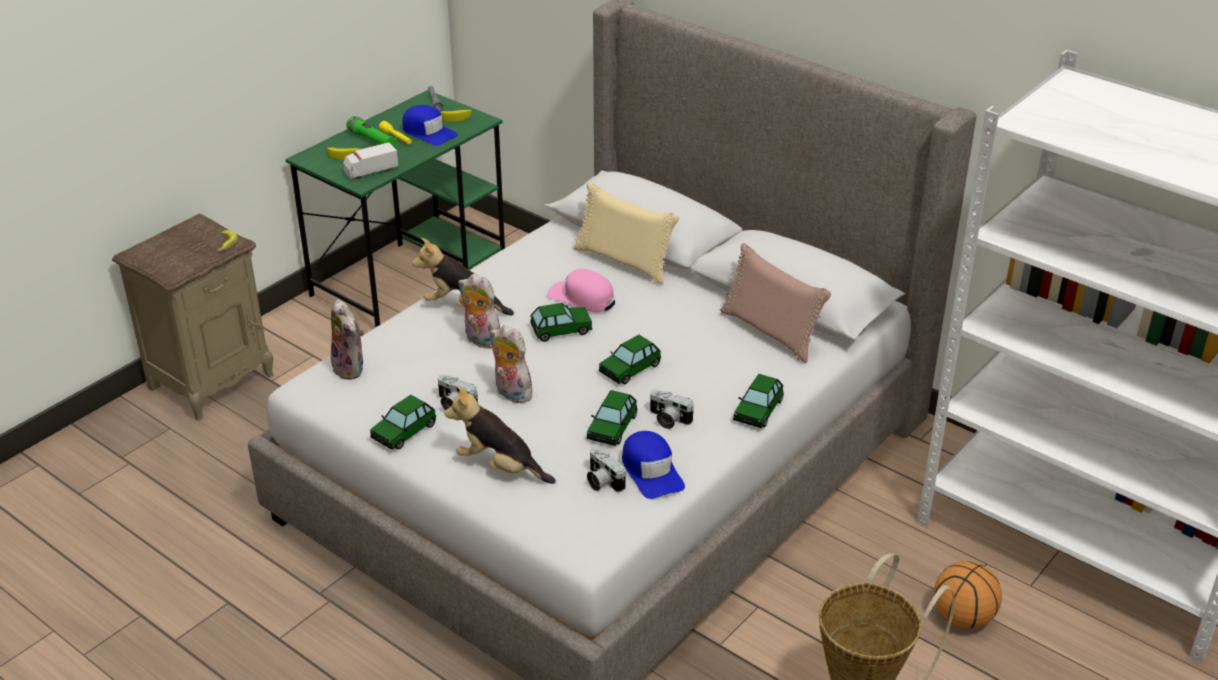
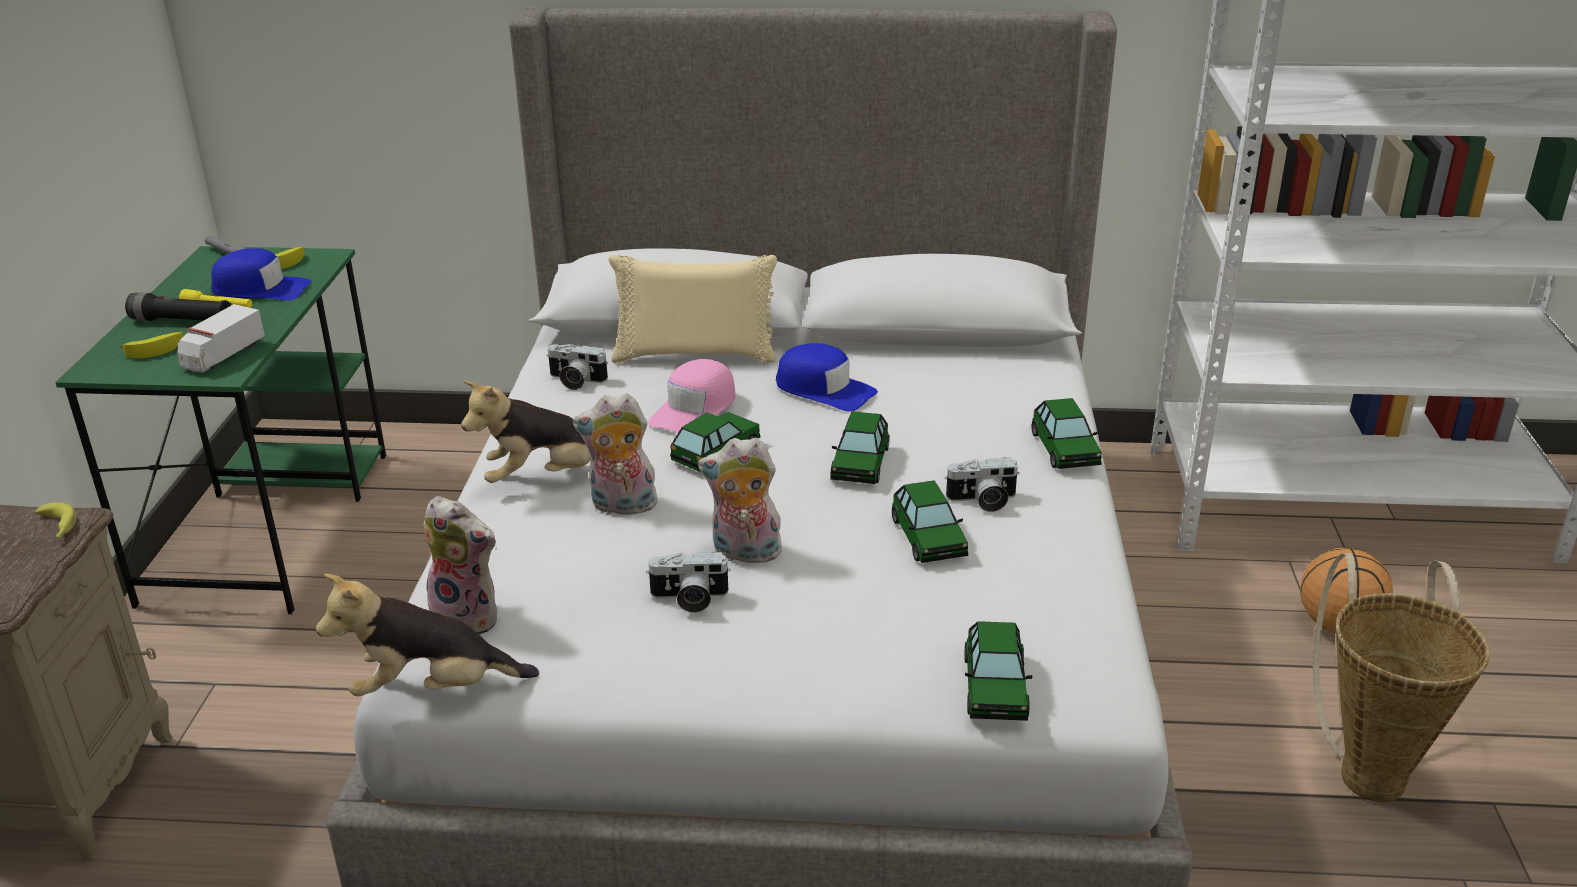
camera: 35 degrees left, 5 degrees down
(372, 141) = (182, 321): green flashlight -> black flashlight
(404, 431) = (656, 666): toy car -> toy car (995, 687)
(500, 467) = (852, 650): plush toy -> plush toy (432, 689)
(581, 297) = (695, 409): pink cap -> pink cap turned 60 degrees counterclockwise
(602, 481) = (1004, 606): camera -> camera (575, 381)
(651, 471) = (1045, 567): blue cap -> blue cap (824, 389)
(771, 332) = (964, 367): beige pillow -> none

